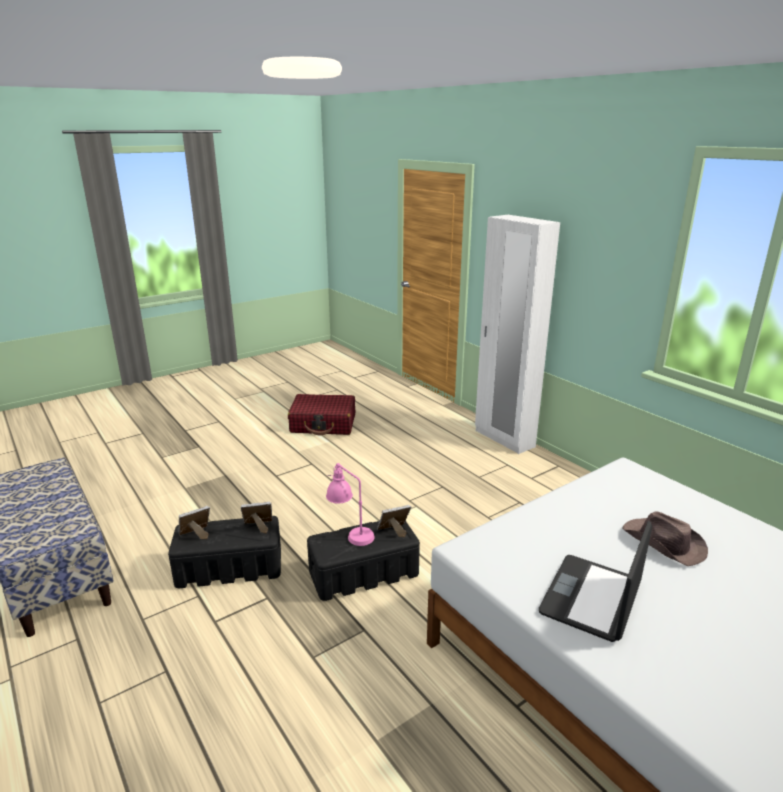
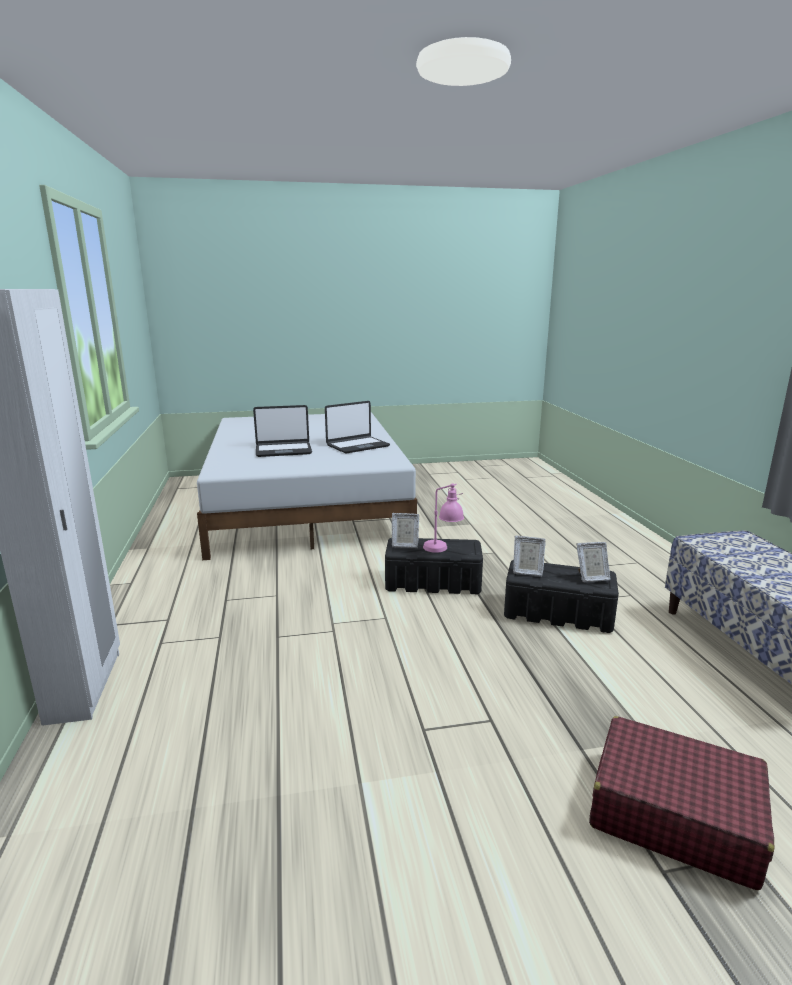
camera: 155 degrees left, 5 degrees down
(323, 424) = (337, 860): red suitcase -> red suitcase (673, 813)
(664, 543) = (283, 450): brown hat -> laptop

